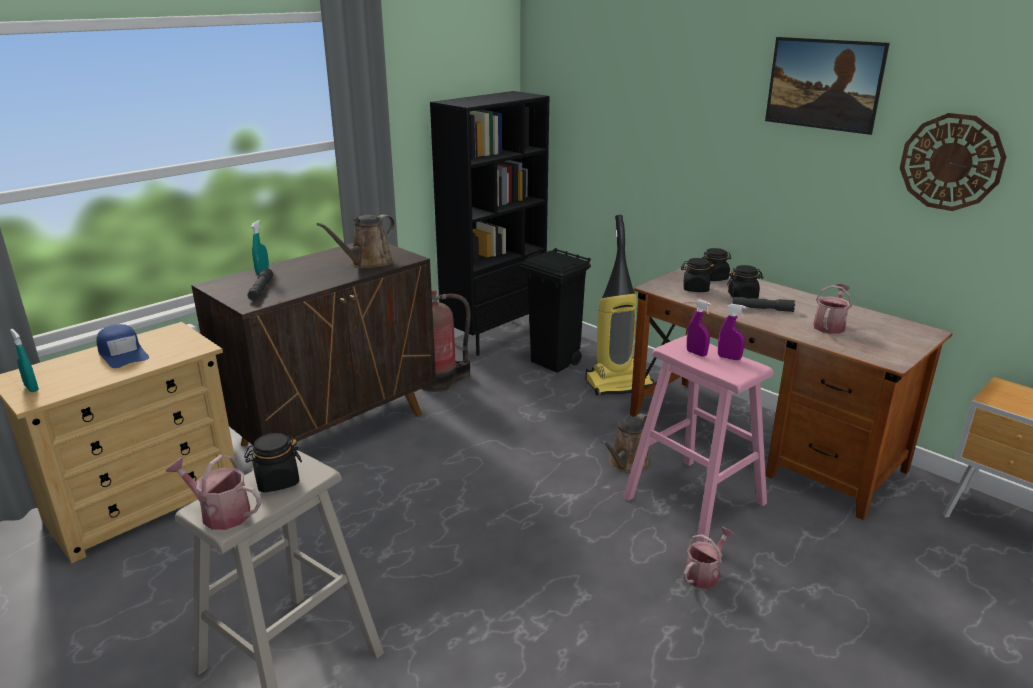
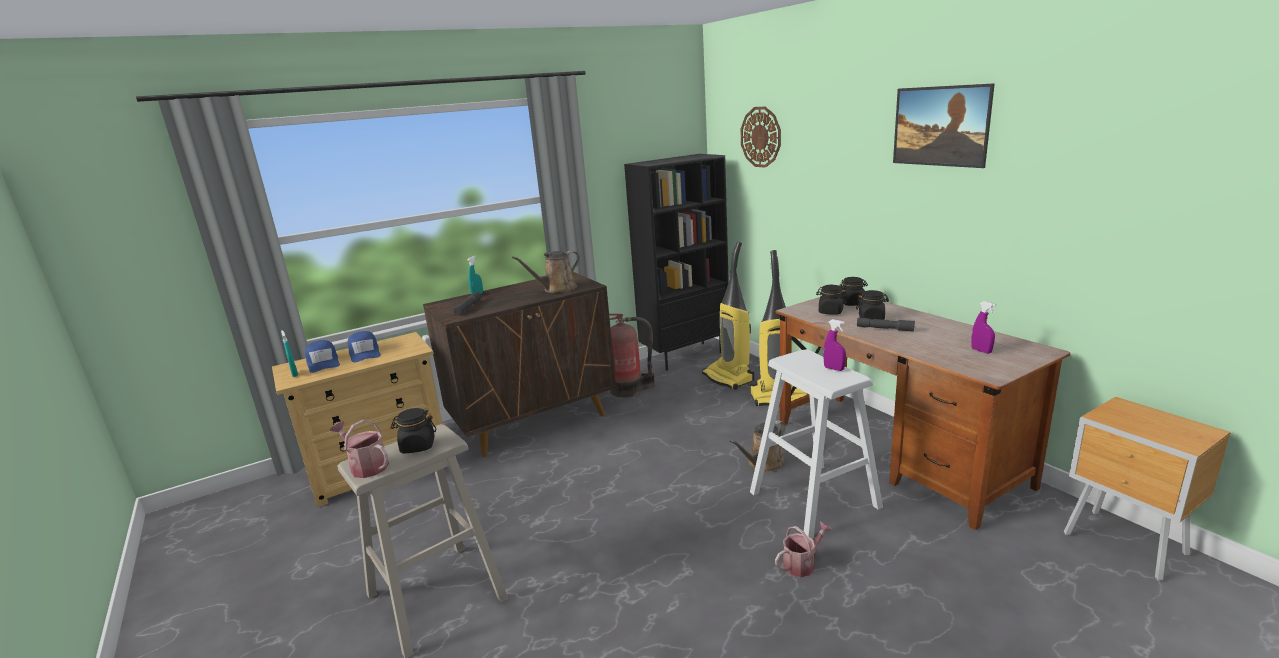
camera: 15 degrees right, 5 degrees down
(66, 369) = (323, 362): none -> blue cap
(555, 362) = (729, 378): black trash can -> vacuum cleaner
(694, 500) = (814, 499): pink stool -> white stool
(696, 353) = (805, 364): purple spray bottle -> purple spray bottle (981, 351)
(830, 325) = (944, 344): watering can -> none
(951, 162) = (1059, 188): wall clock -> wall clock (760, 137)

